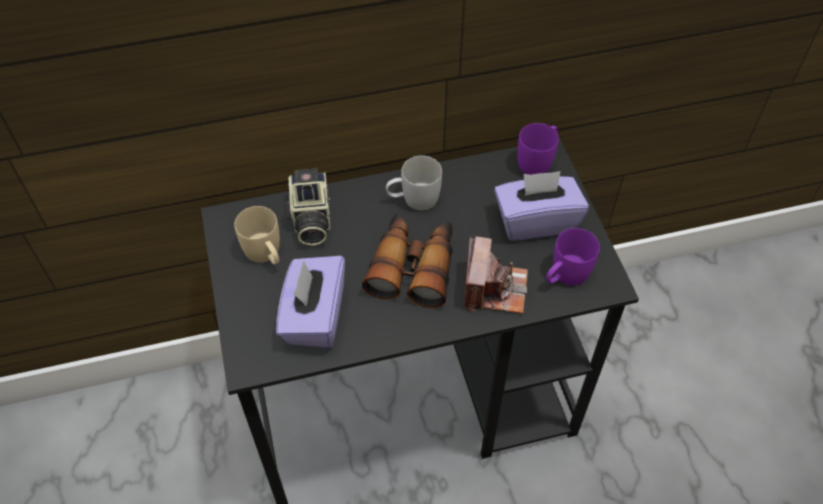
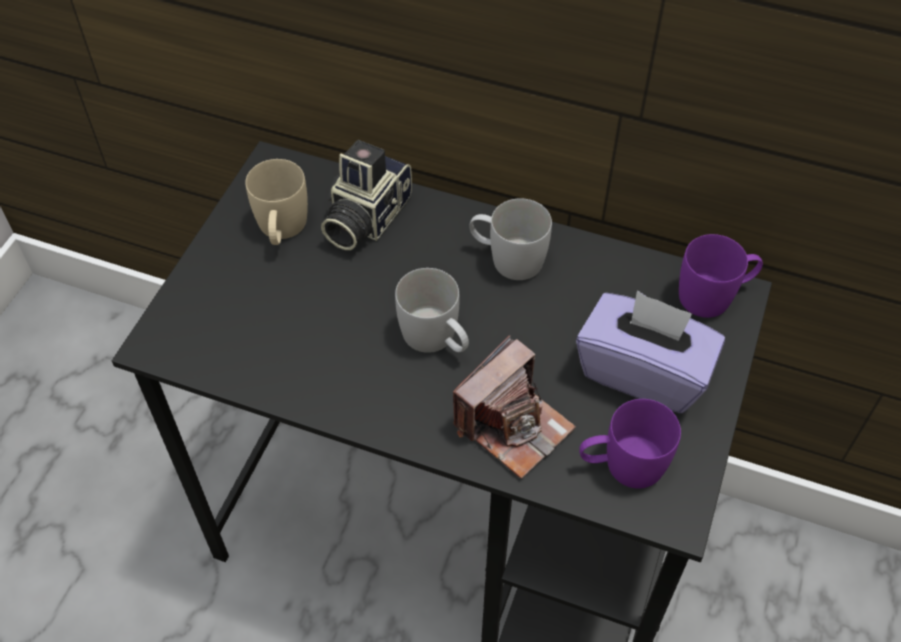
camera: 35 degrees right, 0 degrees up
(314, 317) = (272, 332): purple tissue box -> none
(413, 266) = (436, 339): binoculars -> white mug

